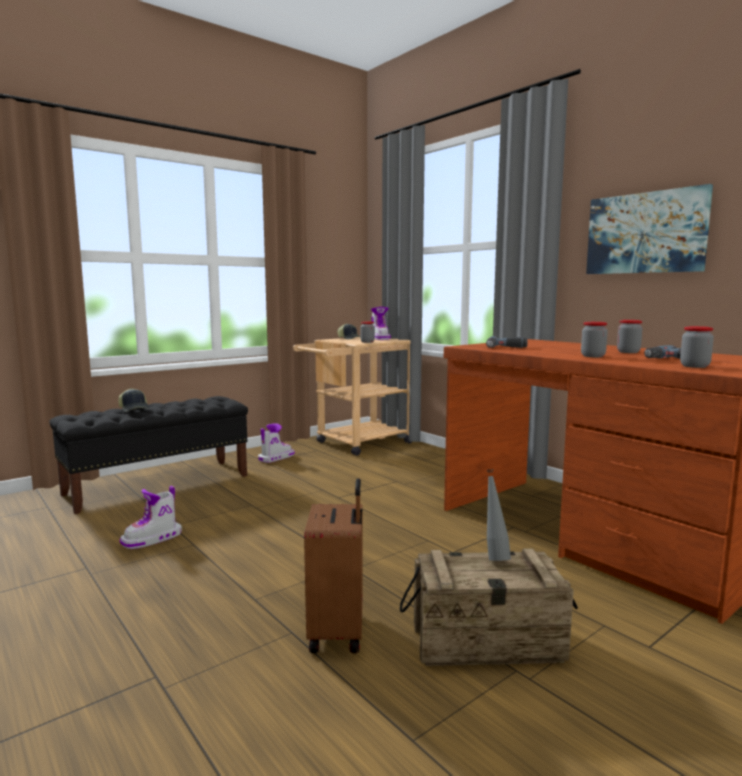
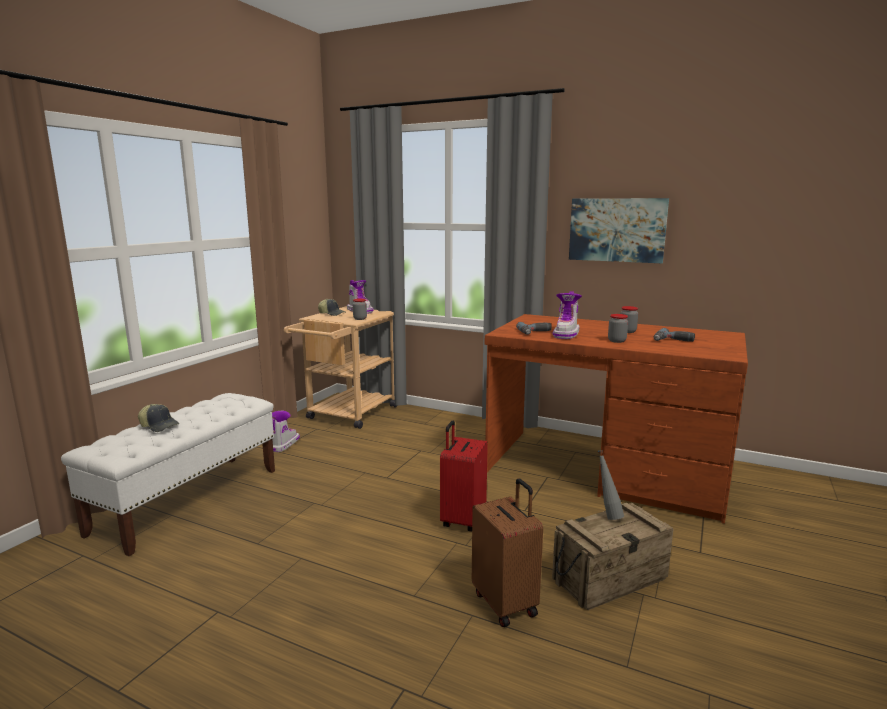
camera: 25 degrees left, 5 degrees up
(152, 539) = (253, 563): boot -> boot (566, 334)
(159, 484) = (189, 500): black bench -> white bench
(374, 546) = (462, 519): none -> red suitcase
(694, 366) = (698, 349): jar -> none

